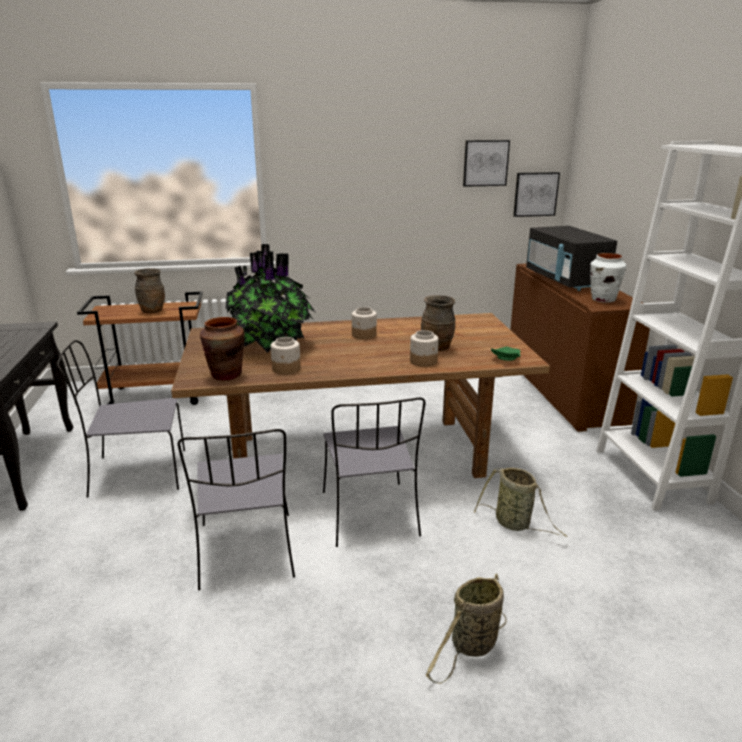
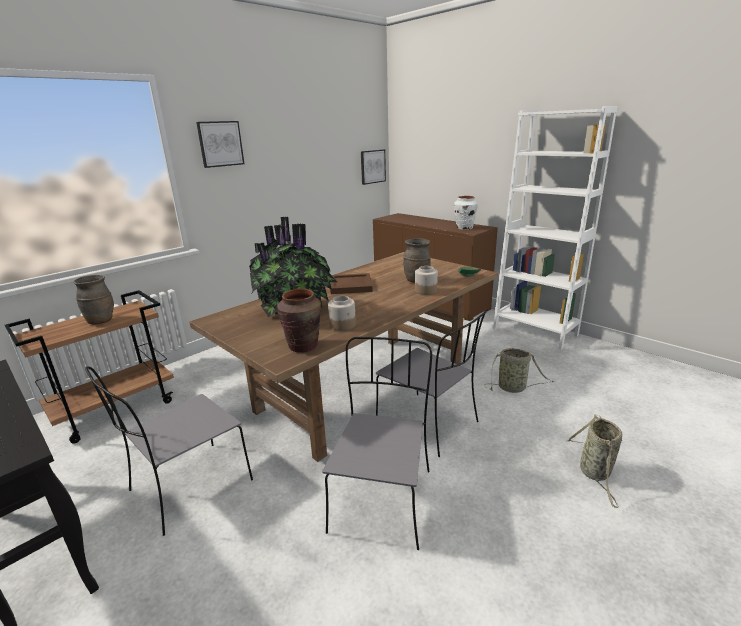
camera: 35 degrees left, 0 degrees up
(247, 552) = (382, 498): grey chair -> grey chair turned 120 degrees counterclockwise
(364, 335) = (351, 286): jar -> brown tray
(485, 163) = (341, 145): picture -> picture (220, 144)
(565, 280) = (422, 222): black microwave -> none

